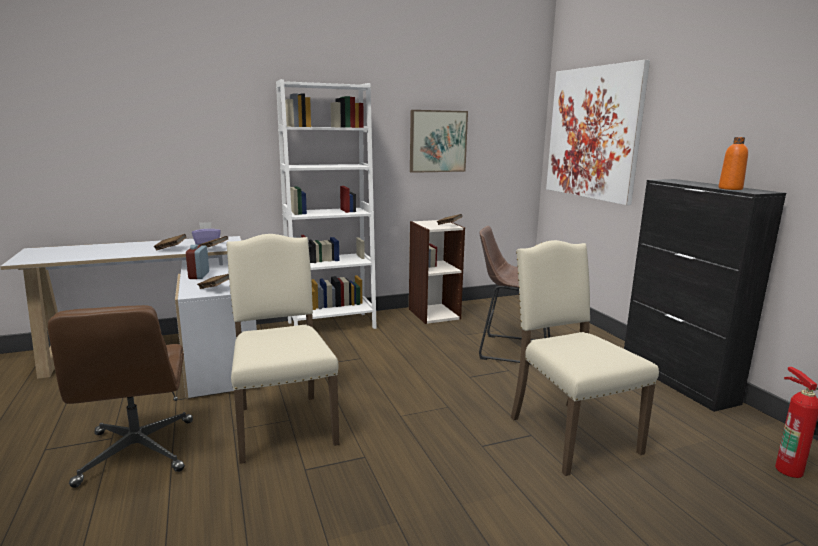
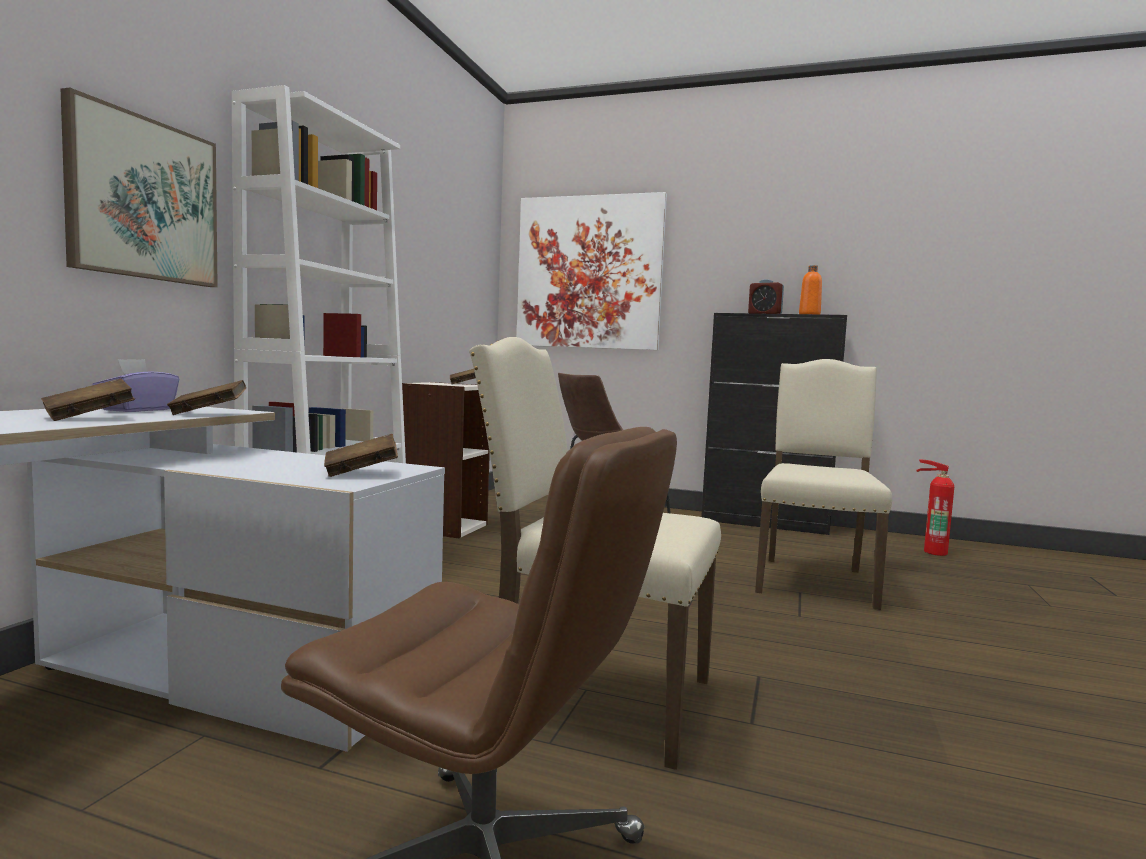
camera: 50 degrees left, 10 degrees down
(199, 275) = (234, 466): alarm clock -> alarm clock (764, 314)
(438, 141) = (419, 263): picture -> picture (143, 199)
(568, 433) = (814, 580): beige chair -> beige chair turned 90 degrees clockwise

